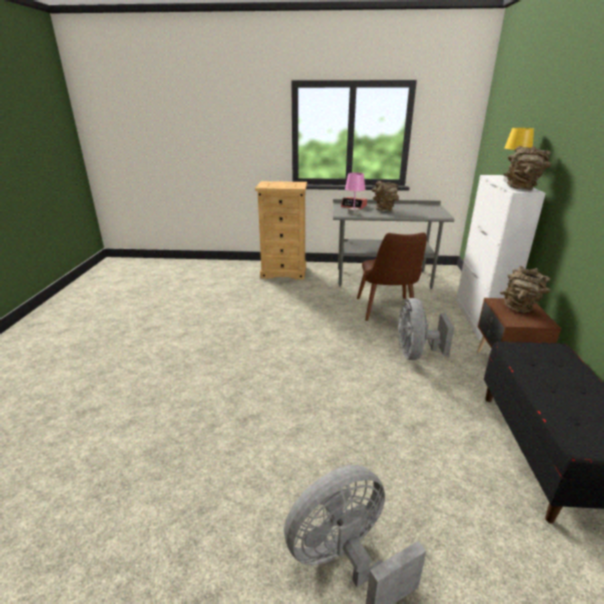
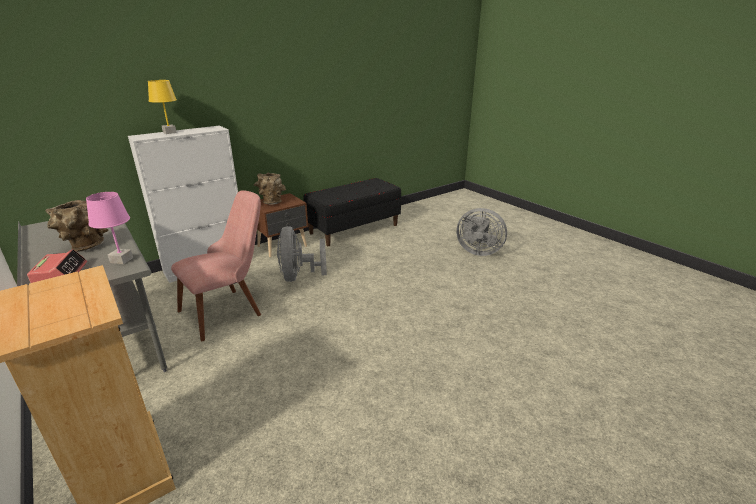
camera: 130 degrees left, 0 degrees up
(387, 312) = (229, 309): brown chair -> pink chair
(415, 353) = (299, 276): grey fan -> grey fan turned 120 degrees clockwise
(522, 188) = (206, 129): brown vase -> none

